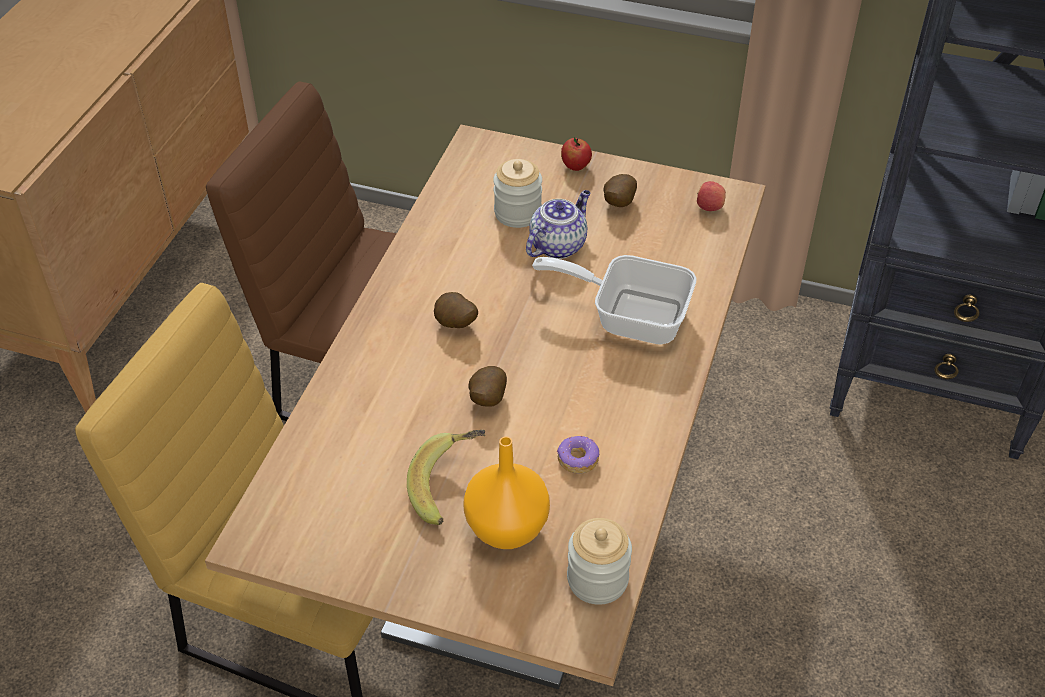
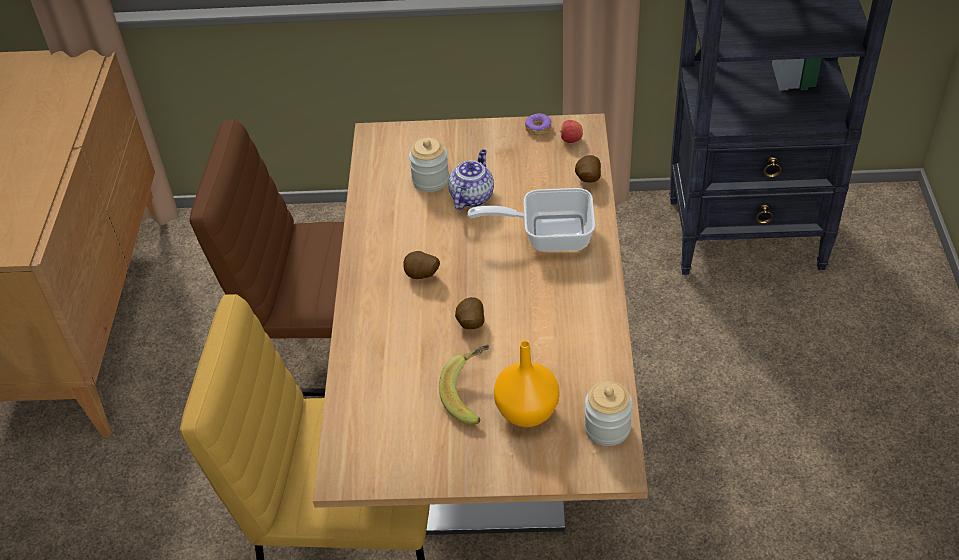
camera: 15 degrees left, 0 degrees up
(576, 166) = (458, 133): apple -> none
(577, 459) = (555, 348): donut -> donut (538, 128)
(617, 204) = (502, 154): potato -> potato (587, 180)

